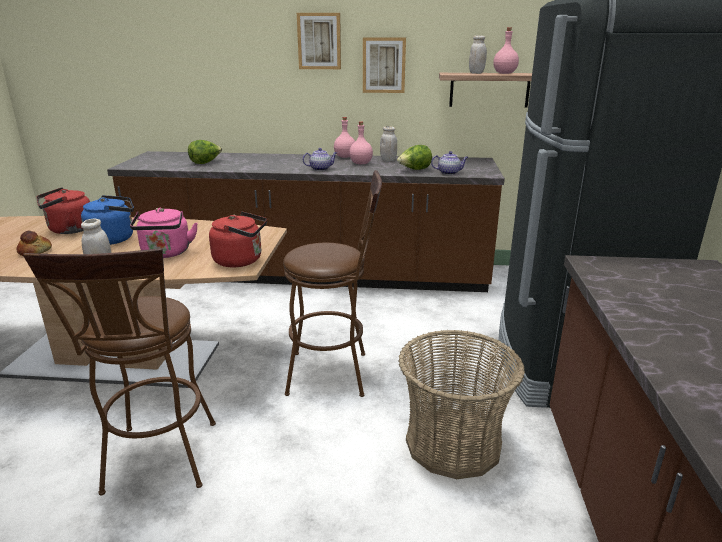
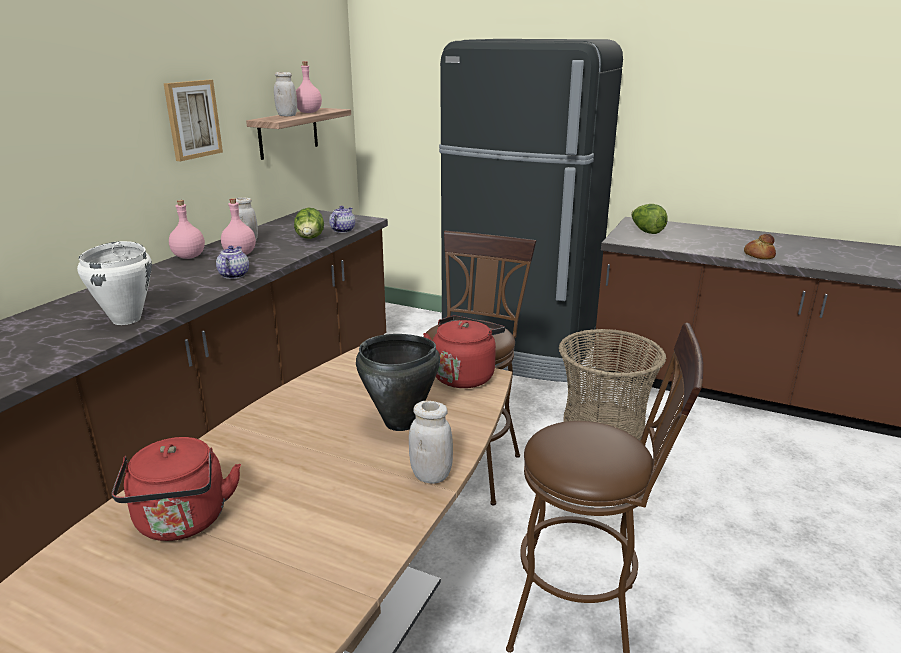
camera: 70 degrees left, 0 degrees up
(35, 251) = (283, 554): bread -> bread (759, 255)
(114, 239) = (291, 468): blue kettle -> none
(166, 253) = (400, 423): pink kettle -> black cooking pot
(205, 163) = (53, 340): lettuce -> lettuce (646, 232)
(236, 166) = (127, 319): none -> white cooking pot
(319, 41) = (109, 94): picture -> none

